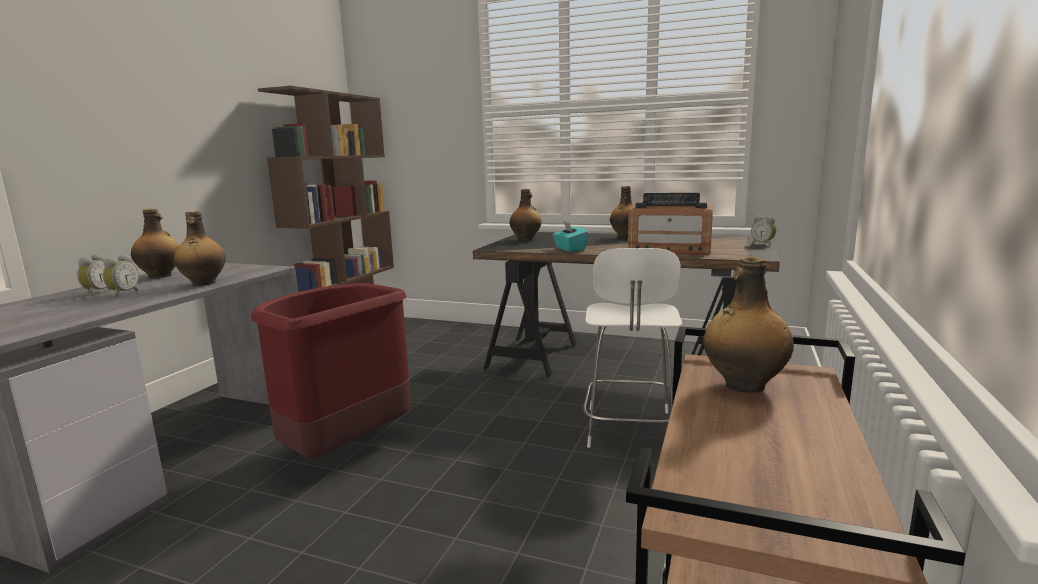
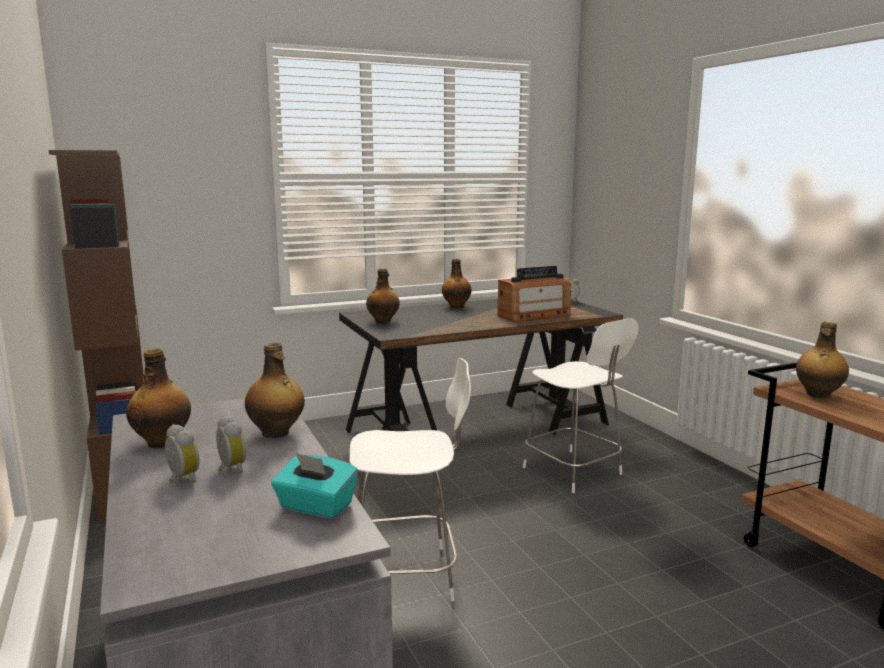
camera: 45 degrees left, 0 degrees up
(343, 447) = (406, 575): red trash can -> white chair
(569, 249) = (460, 326): turquoise tissue box -> turquoise tissue box (315, 507)

